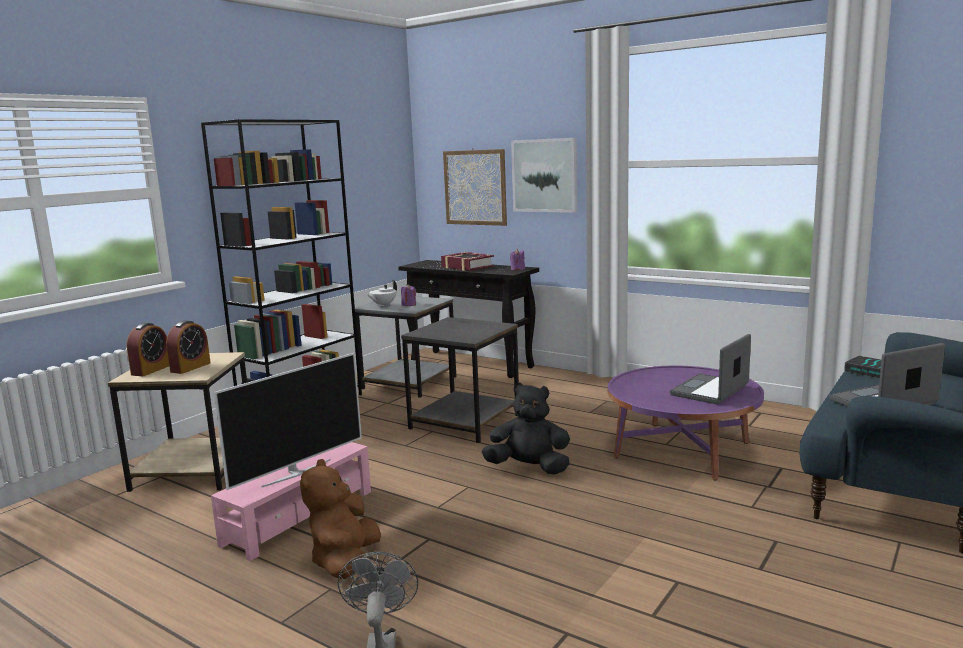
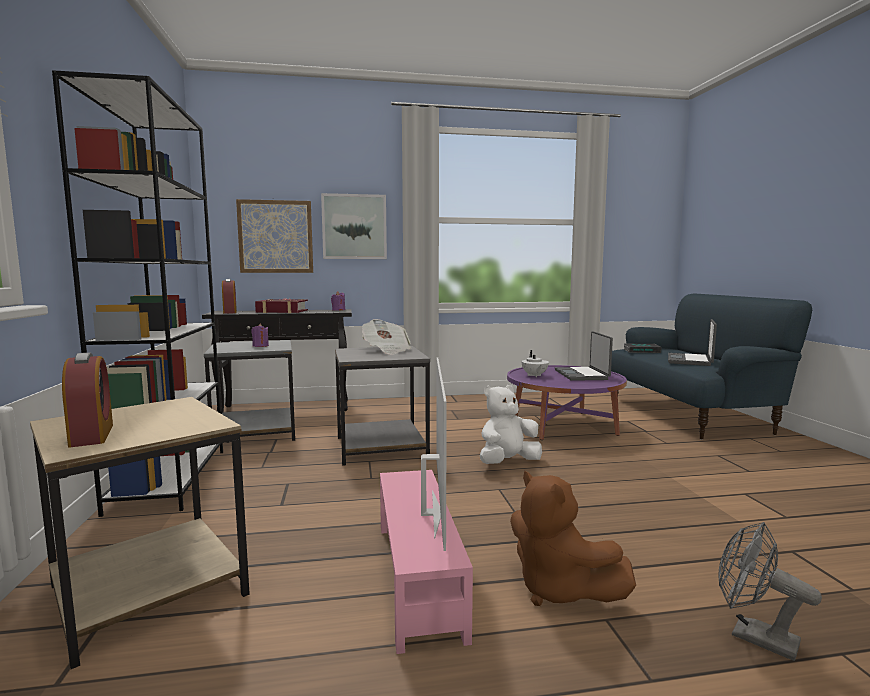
camera: 45 degrees left, 5 degrees down
(190, 367) = (161, 420): alarm clock -> alarm clock (230, 312)
(383, 305) = (231, 348): white teapot -> white teapot (534, 375)
(474, 327) = (386, 350): none -> newspaper
(529, 468) = (507, 462): black plush toy -> white plush toy

